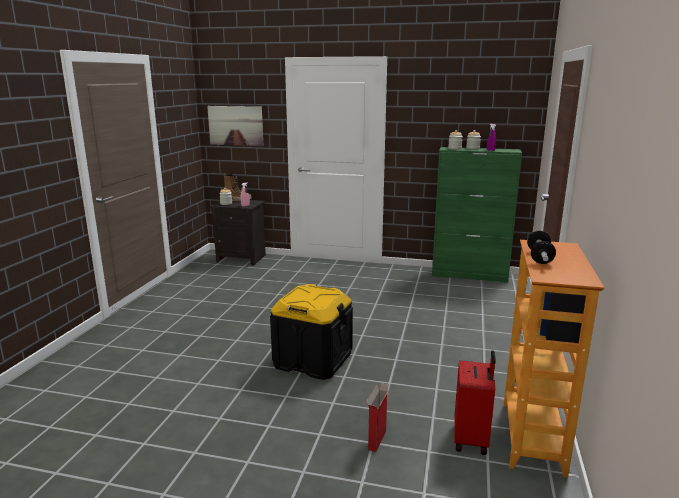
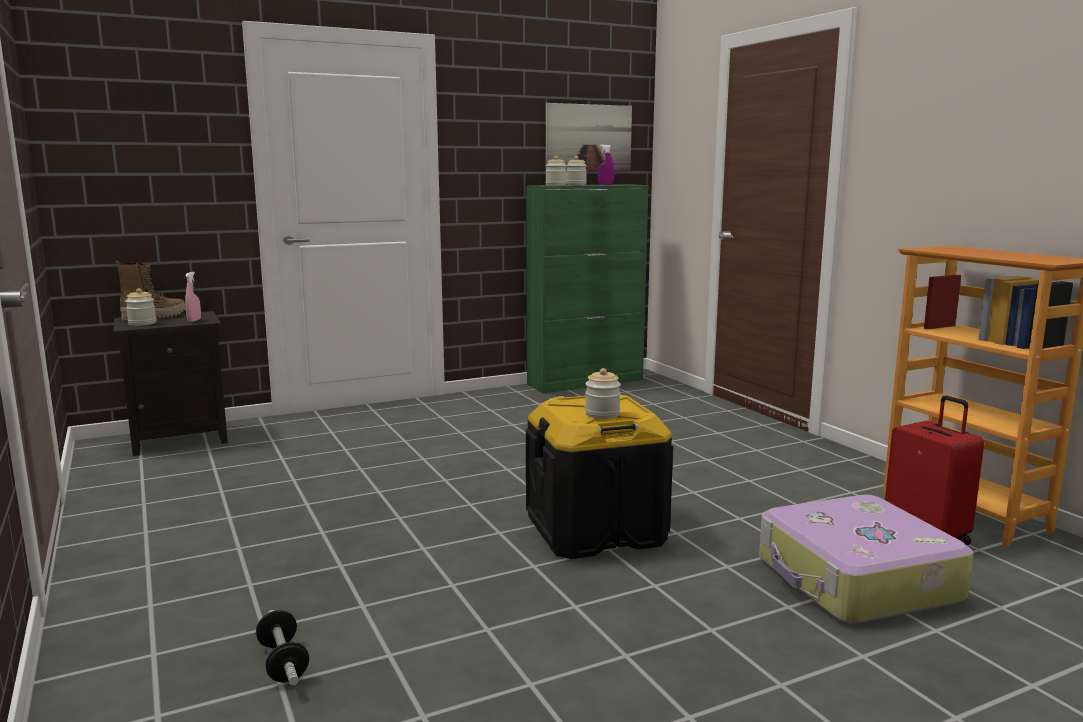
camera: 40 degrees left, 5 degrees down
(235, 125) = (132, 158): picture -> picture (588, 137)
(304, 300) = (602, 414): none -> jar
(377, 440) = (856, 580): cardboard box -> suitcase
(539, 257) = (977, 254): dumbbell -> dumbbell (283, 663)

